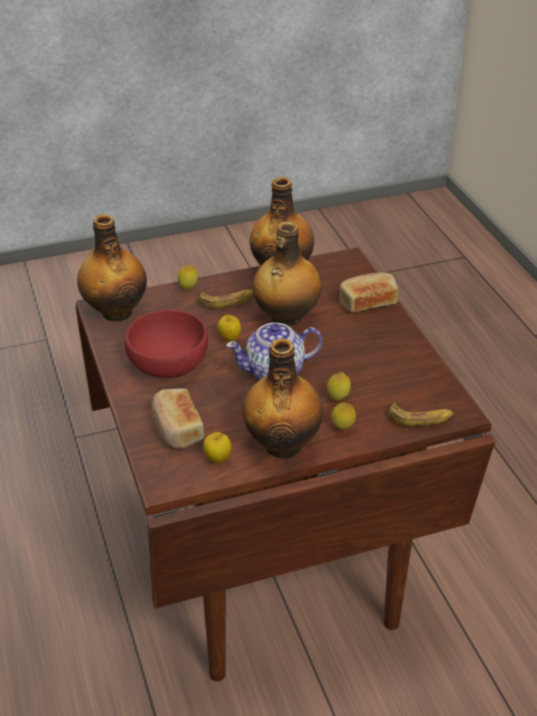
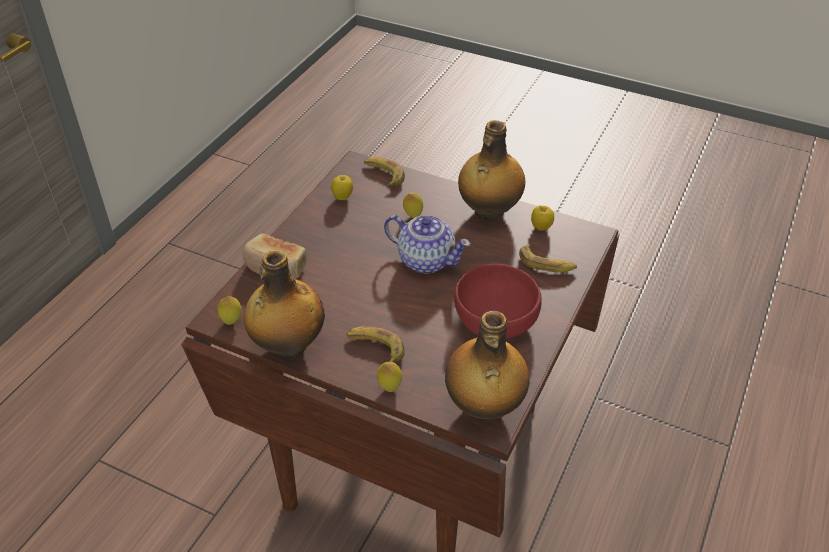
camera: 135 degrees left, 5 degrees up
(176, 429) = (546, 264): bread -> banana
(229, 339) = (423, 308): apple -> apple (343, 198)
(285, 318) = (355, 297): bottle -> none
(342, 429) = (438, 198): lemon -> lemon (232, 321)

